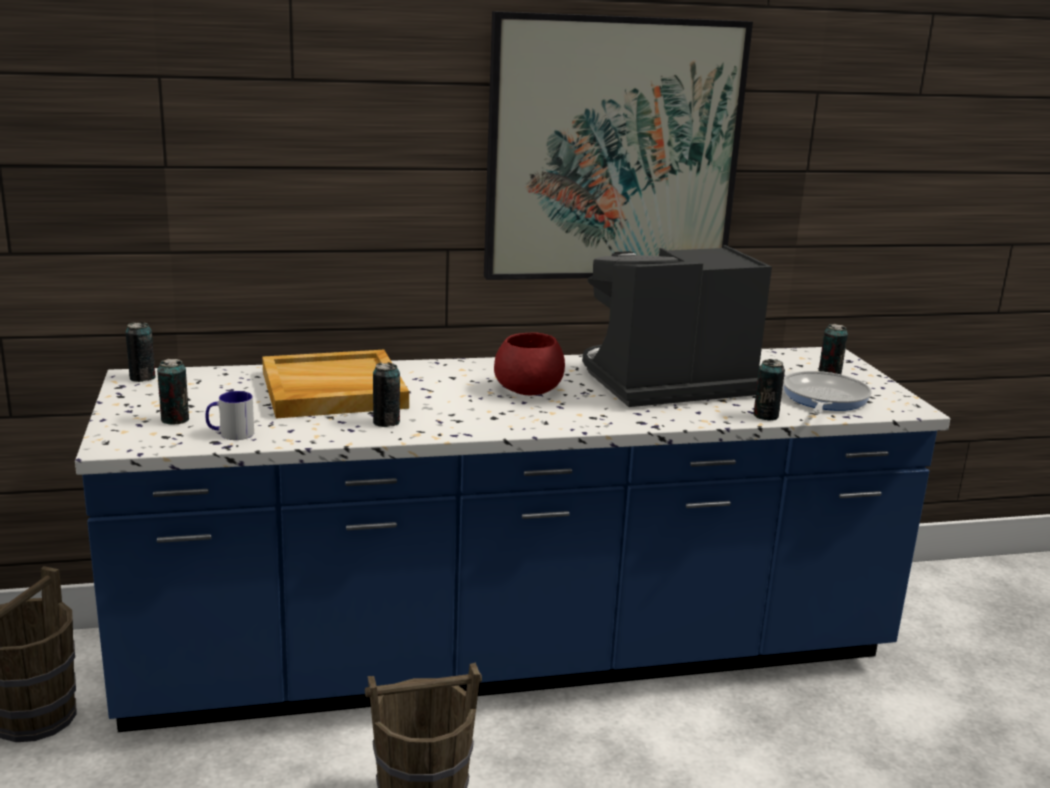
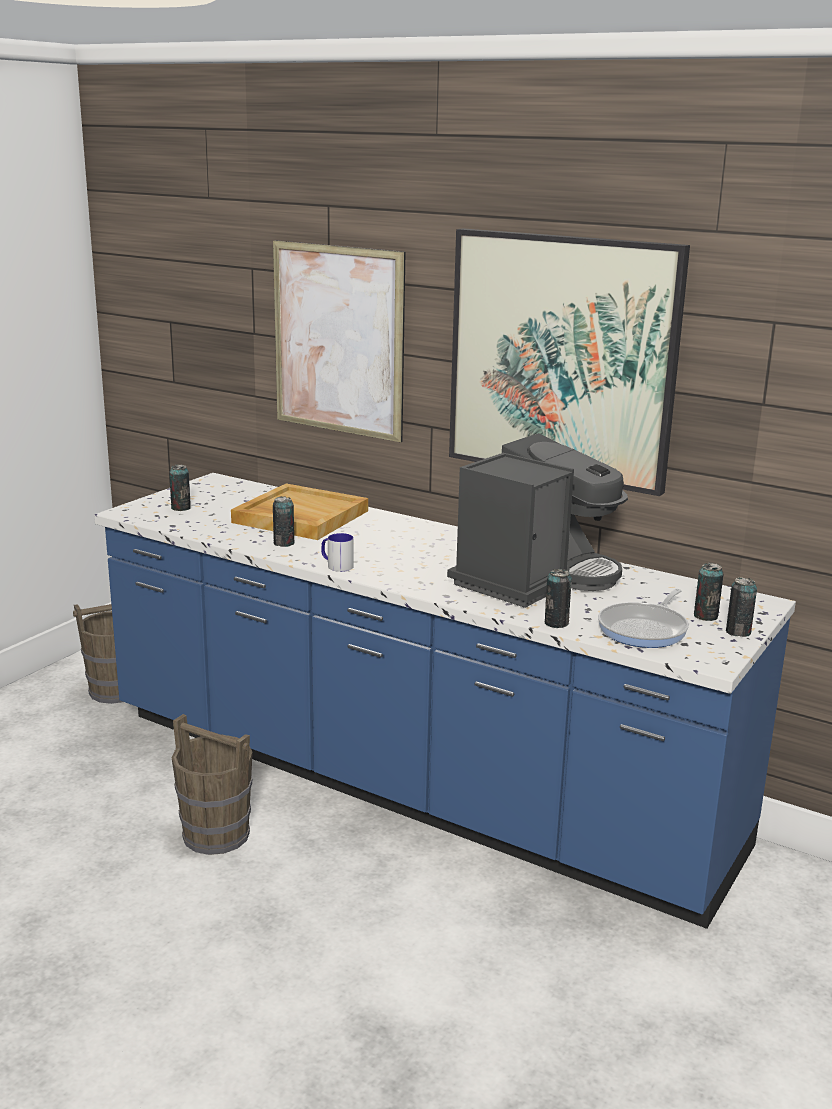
camera: 45 degrees right, 0 degrees up
(142, 378) = (217, 481): can -> can (738, 632)
(230, 434) = (189, 523): mug -> mug (336, 565)
(314, 161) = (338, 340): none -> picture
(529, 389) = (424, 552): red bowl -> none
(664, 384) = (535, 578): coffee machine -> coffee machine turned 105 degrees clockwise
(823, 399) = (645, 629): frying pan -> frying pan turned 150 degrees clockwise

